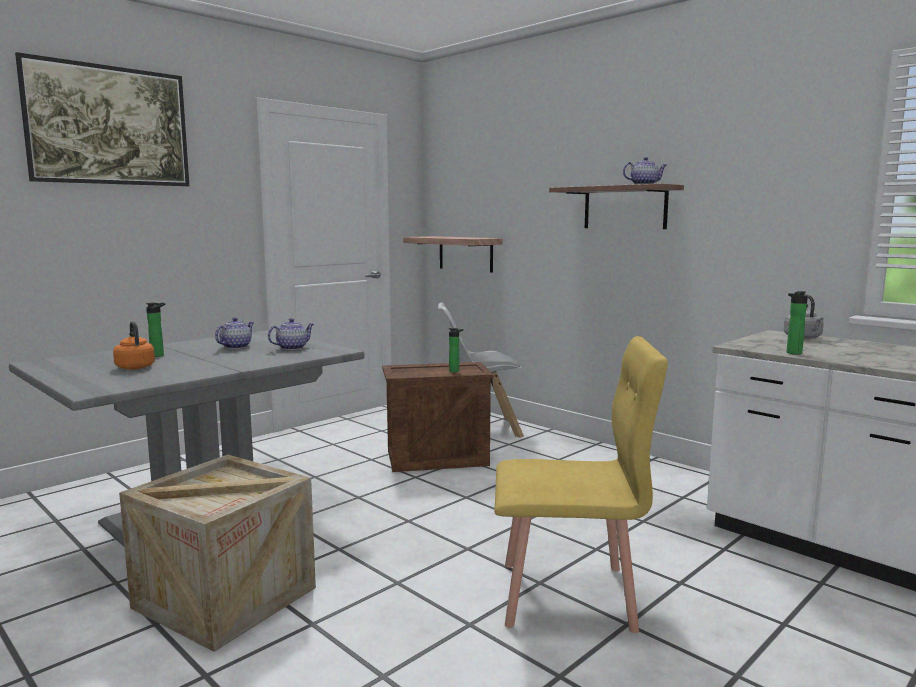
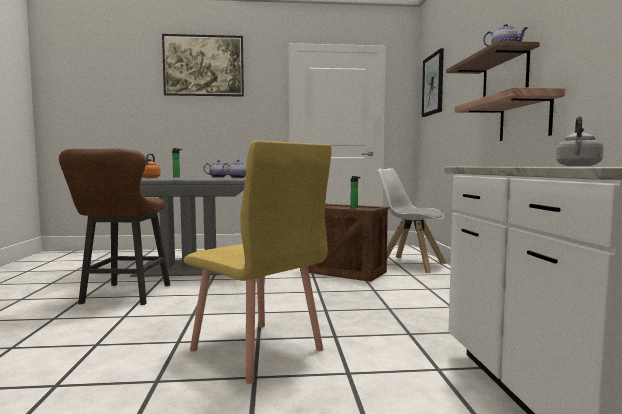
camera: 40 degrees right, 5 degrees down
(225, 597) = (122, 297): crate -> brown stool
(465, 253) = (431, 137): shelf -> shelf (524, 118)
(467, 183) = (433, 84): none -> picture
(792, 353) = (493, 166): bottle -> none

